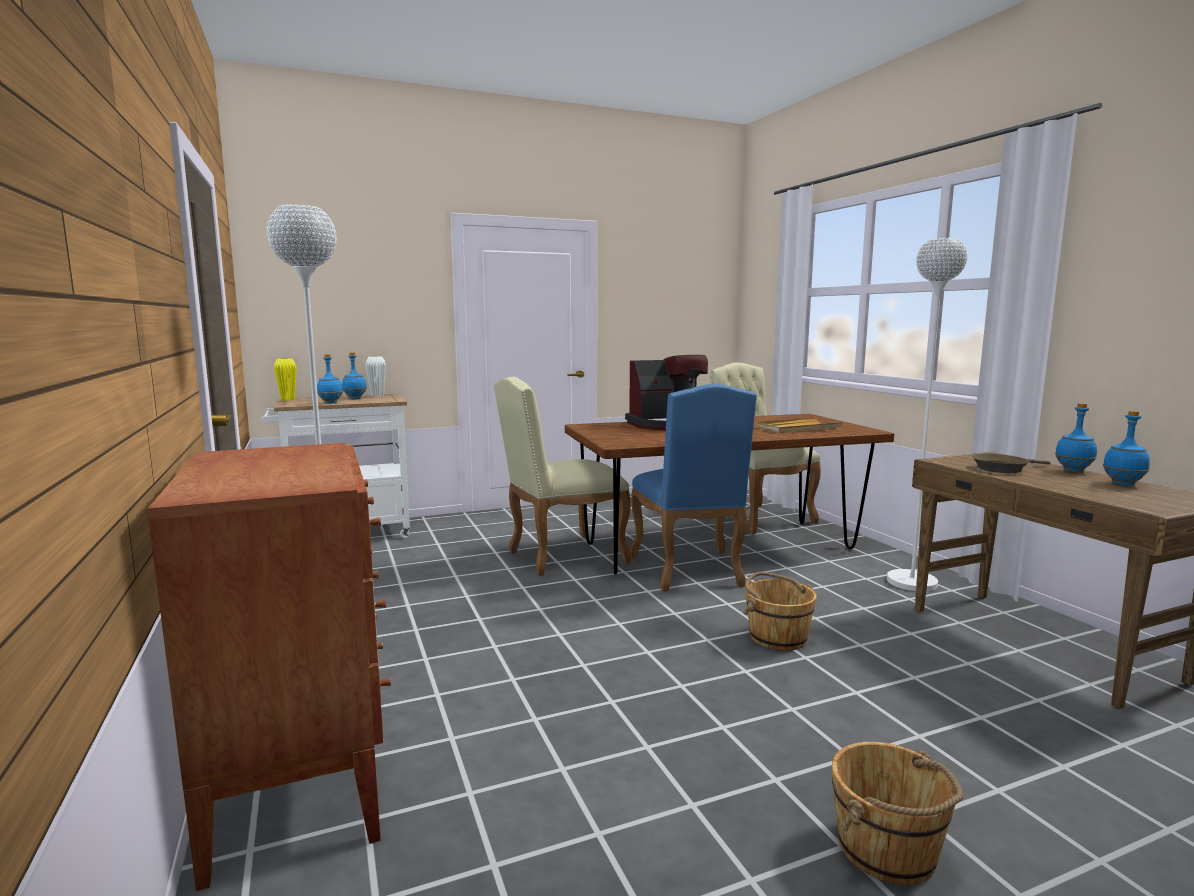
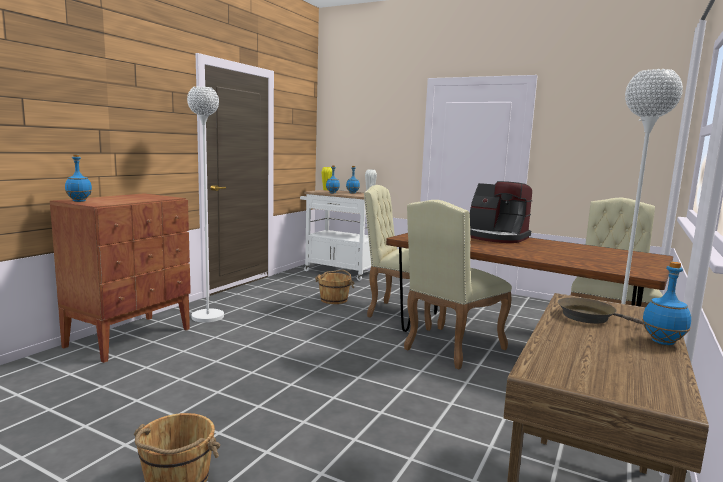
camera: 50 degrees right, 0 degrees up
(690, 571) = (450, 348): blue chair -> beige chair
(777, 637) = (396, 396): brown bucket -> brown bucket (334, 300)
(798, 428) = (586, 259): beige tray -> none
(1122, 484) = (645, 362): blue bottle -> blue bottle (79, 201)

